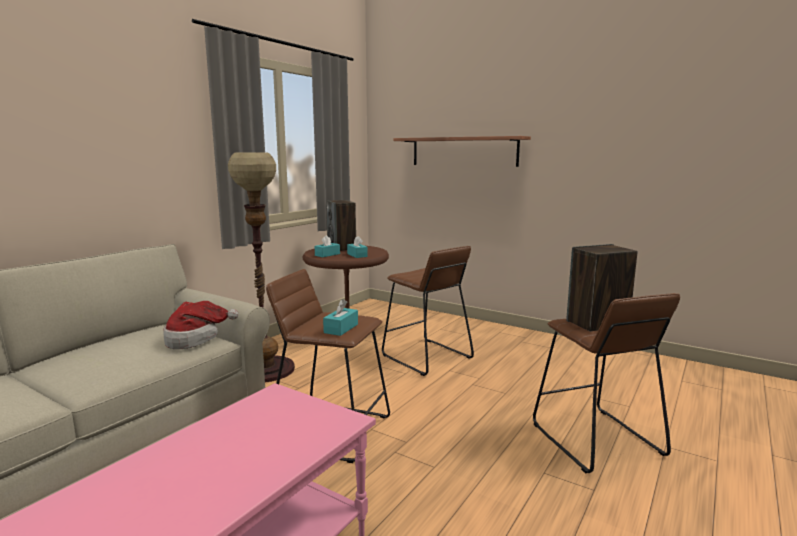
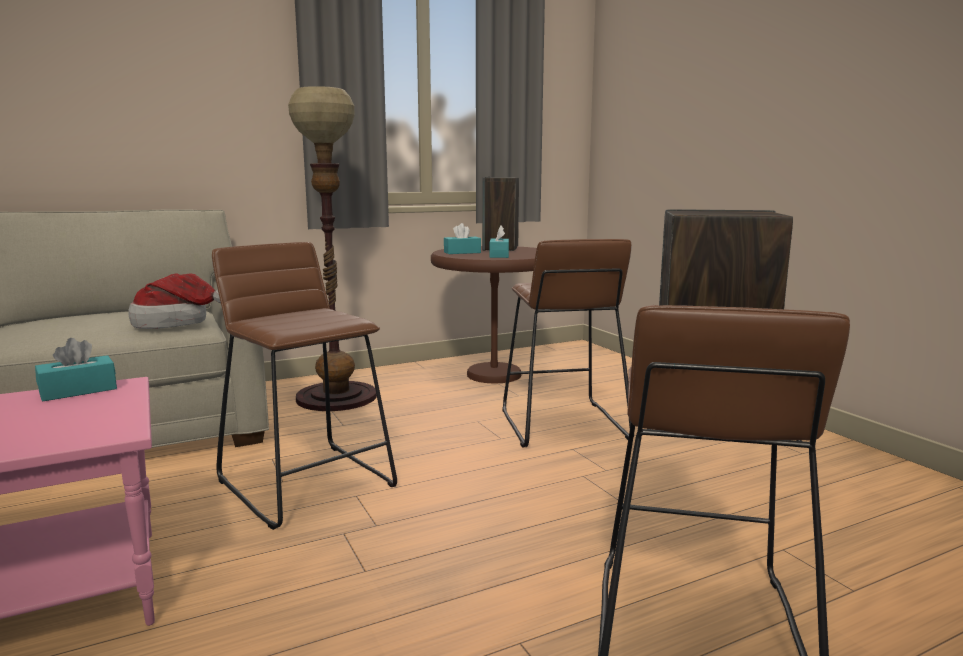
camera: 30 degrees right, 0 degrees up
(341, 328) = (292, 324): turquoise tissue box -> turquoise tissue box (78, 390)
(463, 151) = (713, 95): shelf -> none

